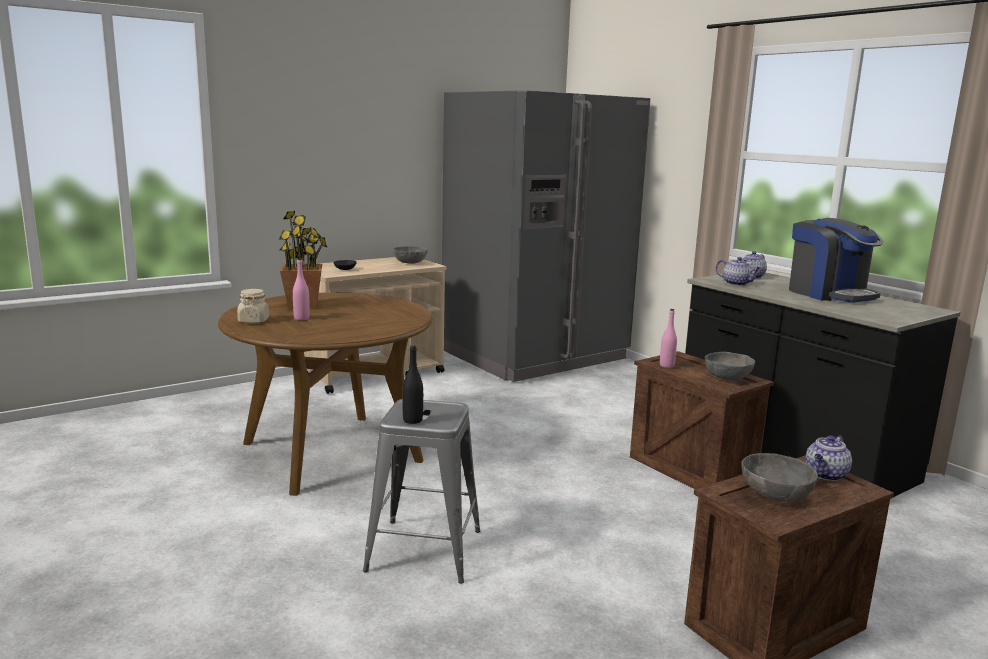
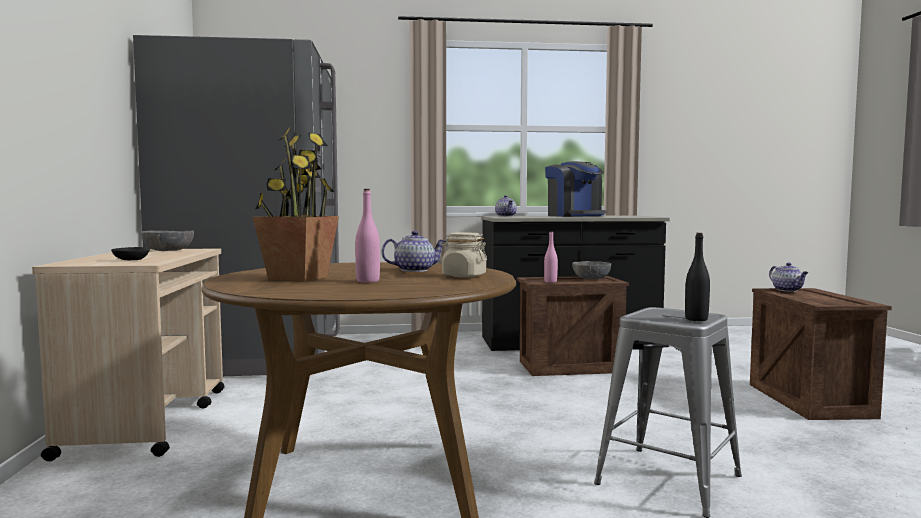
camera: 60 degrees left, 10 degrees down
(253, 321) = (341, 291): beige jar -> beige jar (463, 276)
(736, 283) = (525, 217): teapot -> teapot (414, 270)
(775, 494) = (822, 298): grey bowl -> none
(829, 294) = (575, 216): coffee machine -> coffee machine turned 60 degrees clockwise

